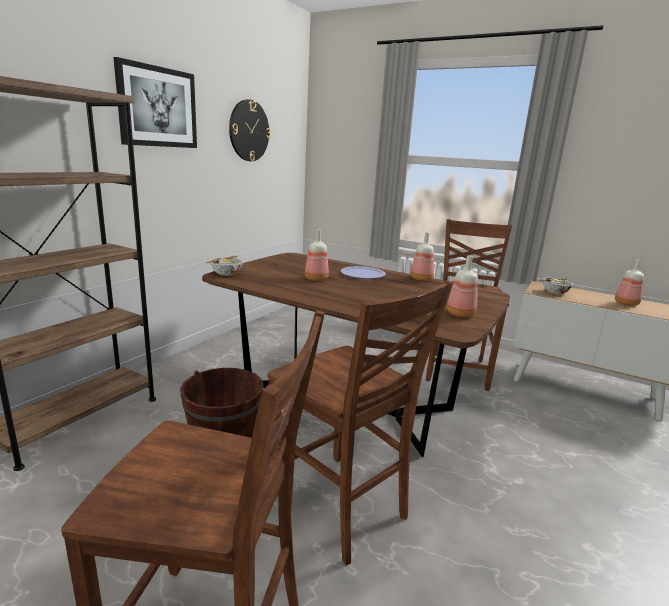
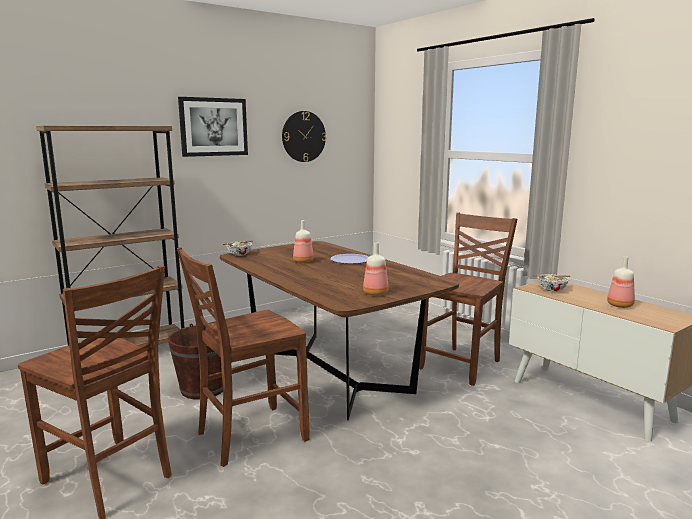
camera: 25 degrees right, 5 degrees down
(340, 507) = (249, 436): brown chair -> brown chair turned 75 degrees clockwise
(421, 279) = (397, 266): bottle -> none

